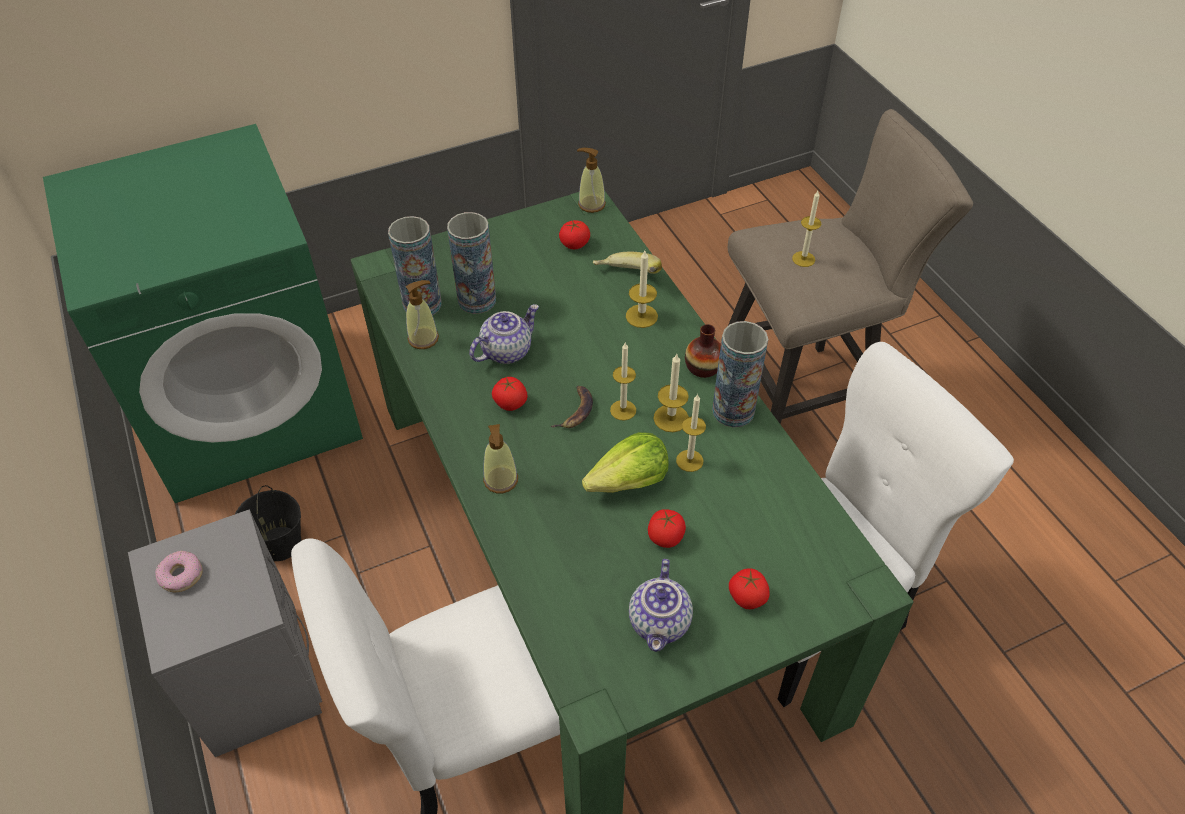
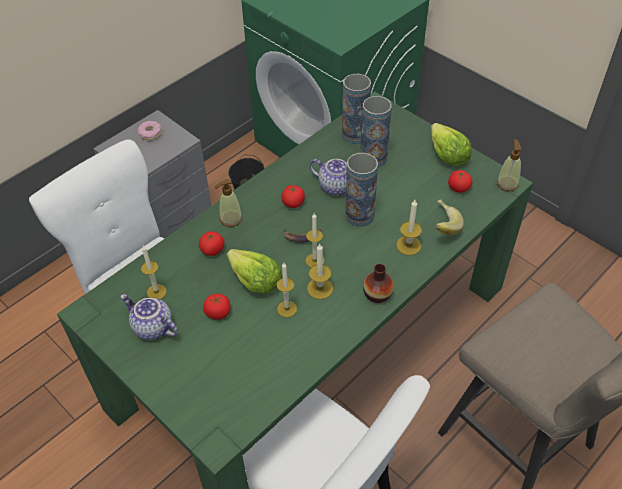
camera: 70 degrees right, 0 degrees up
(423, 338) = (326, 146): soap dispenser -> none
(515, 235) = (447, 155): none -> lettuce
(661, 623) = (152, 328): teapot -> teapot turned 45 degrees clockwise
(733, 411) = (344, 322): vase -> vase (359, 216)
(747, 597) = (185, 369): tomato -> tomato (212, 250)
(803, 259) = (539, 331): candle -> candle (156, 292)

